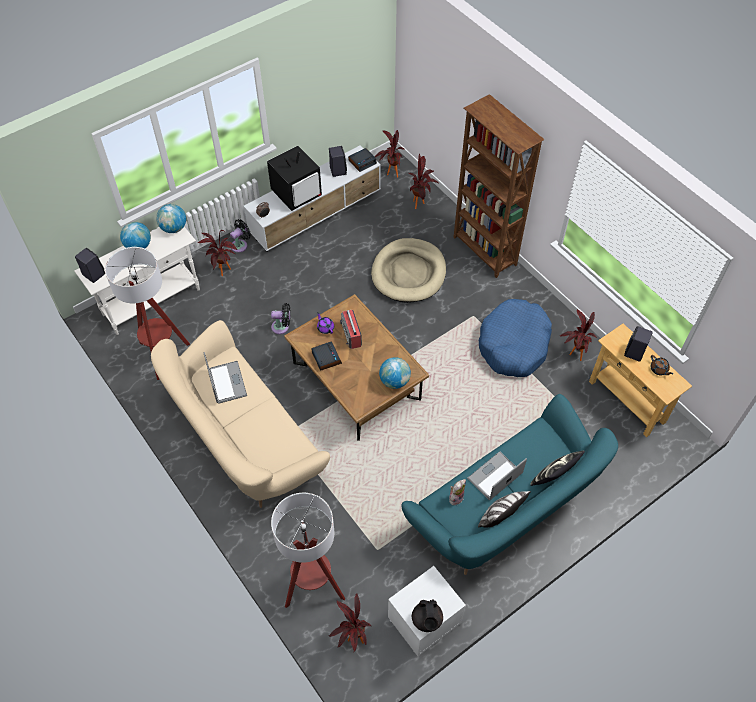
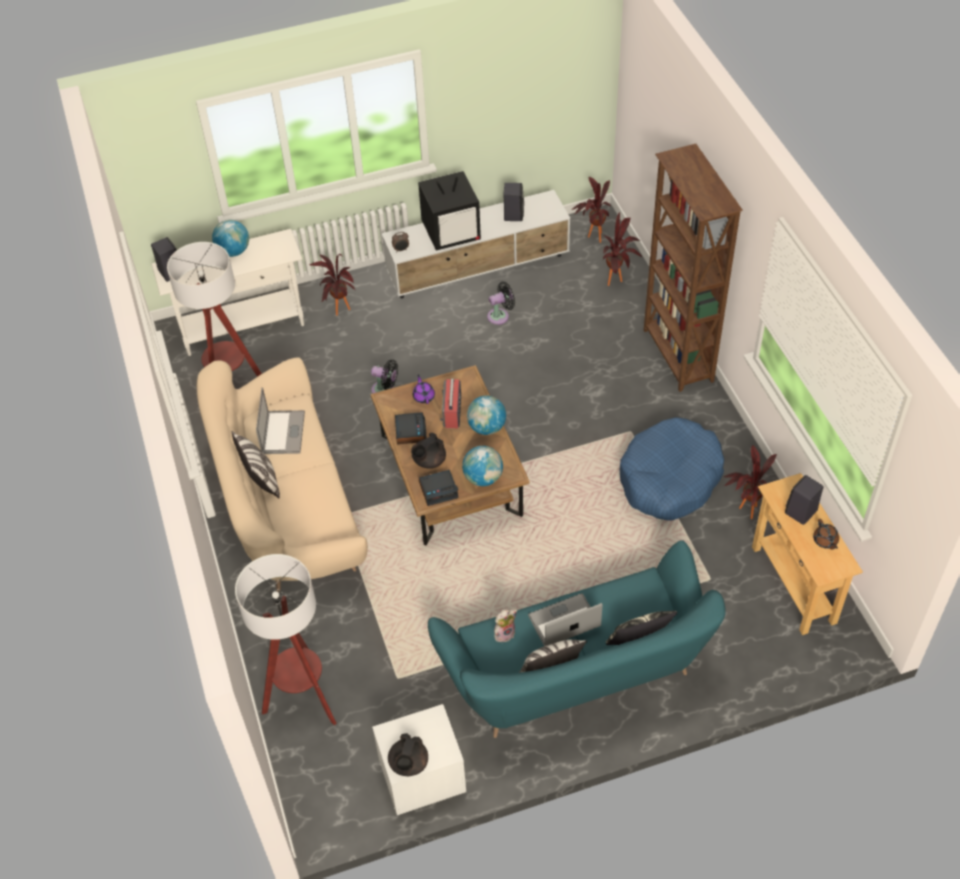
camera: 20 degrees right, 5 degrees down
(173, 228) = (282, 239): globe -> globe (486, 427)
(225, 425) = (261, 480): none -> pillow
(240, 245) = (373, 284): black fan -> black fan (500, 316)
(349, 378) = (428, 461): none -> black teapot
(352, 640) = (326, 773): potted plant -> none
(362, 162) = (548, 210): alarm clock -> alarm clock (439, 490)
(408, 273) = (568, 361): beige dog bed -> none

